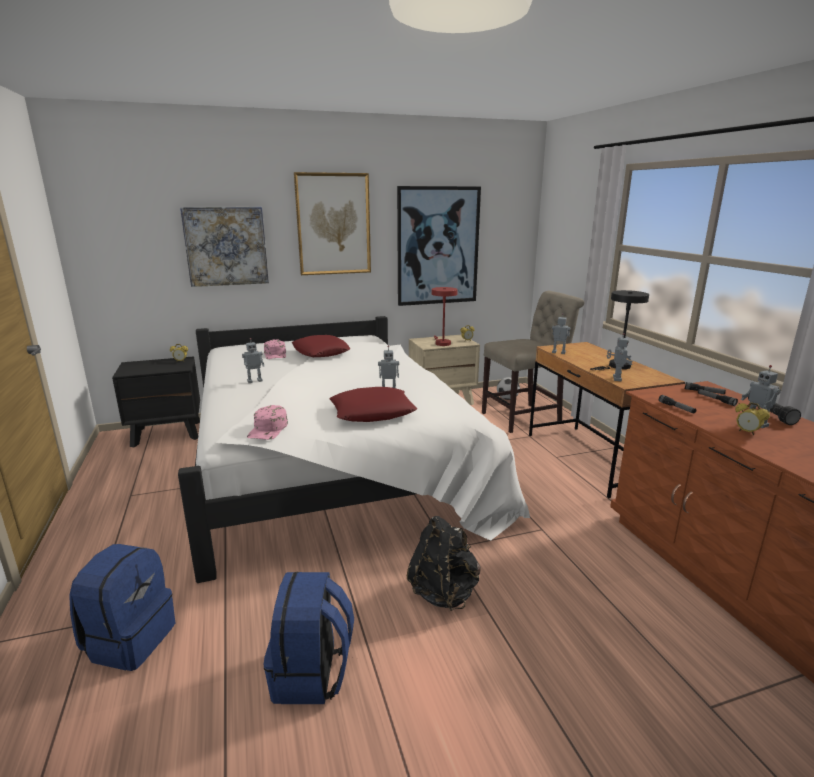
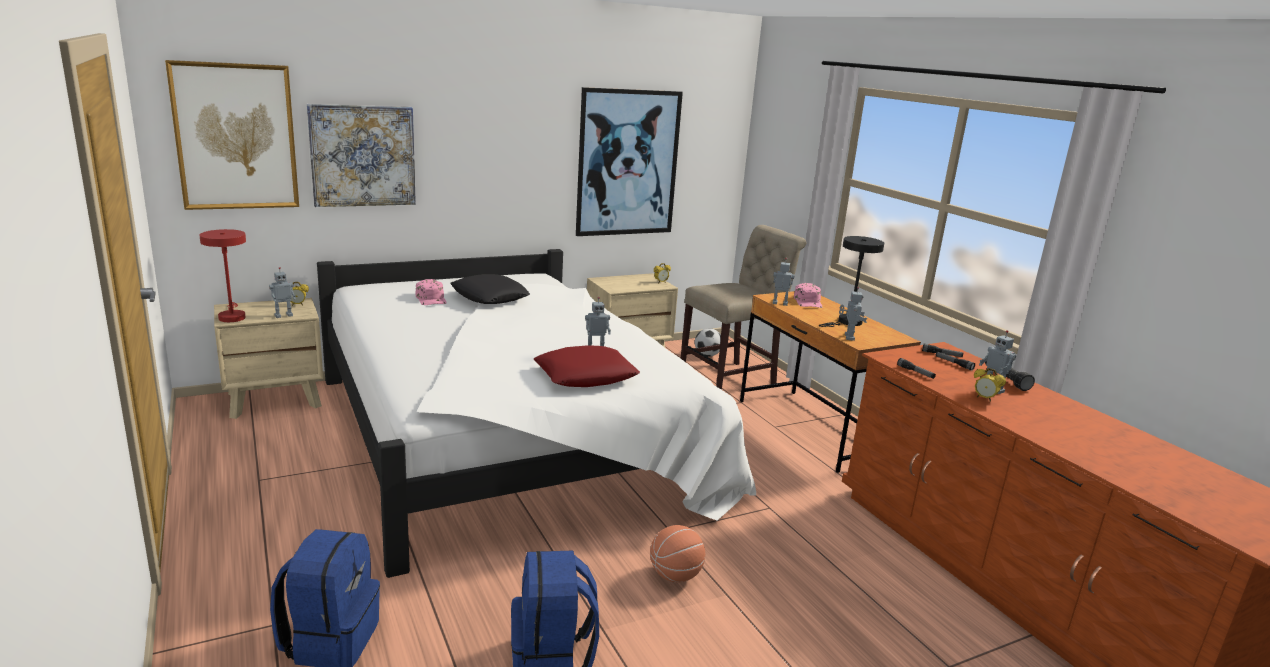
camera: 10 degrees left, 0 degrees up
(167, 433) = (275, 400): black nightstand -> beige nightstand
(254, 381) = (422, 335): toy robot -> toy robot (283, 315)
(268, 429) = (473, 396): pink cap -> pink cap (808, 302)
(320, 352) = (489, 297): red pillow -> black pillow
(333, 224) = (501, 132): picture -> picture (236, 137)
(441, 343) = (630, 285): red table lamp -> red table lamp (231, 316)
(444, 592) = (675, 575): black backpack -> basketball

